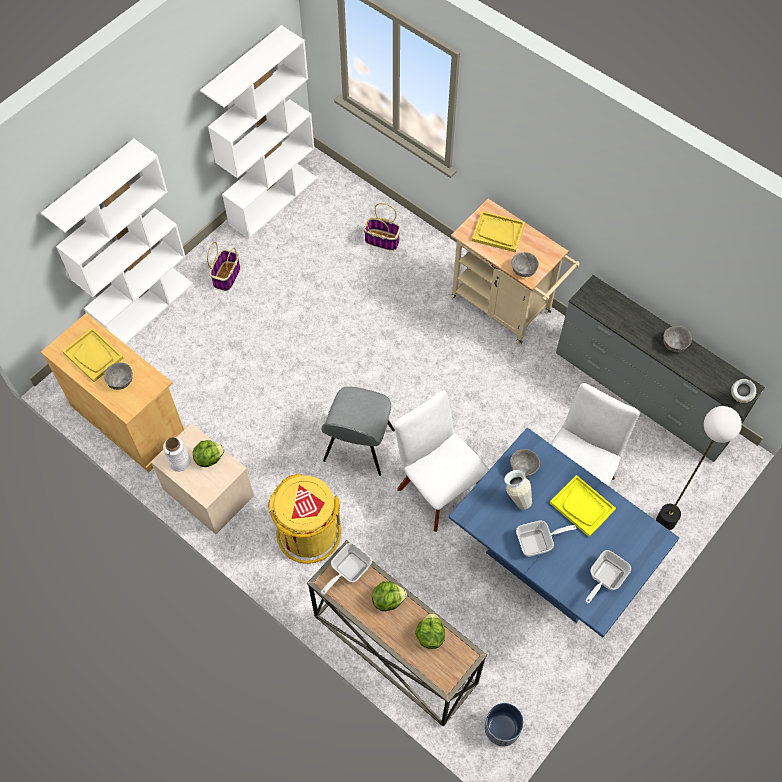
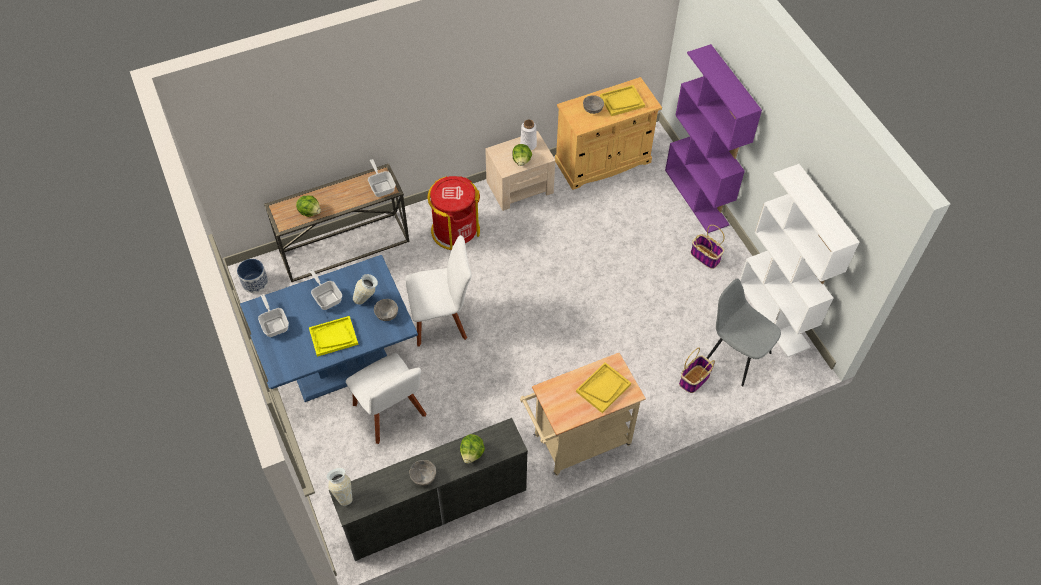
camera: 115 degrees right, 5 degrees down
(145, 308) = (697, 197): white bookcase -> purple bookcase
(308, 534) = (455, 230): yellow trash can -> red trash can
(358, 447) = (504, 284): grey chair -> grey chair (736, 355)
(387, 600) = (348, 199): lettuce -> lettuce (472, 453)
(523, 270) = (554, 389): grey bowl -> none
(538, 542) = (326, 297): frying pan -> frying pan turned 135 degrees clockwise
(665, 521) = (319, 461): floor lamp -> none

